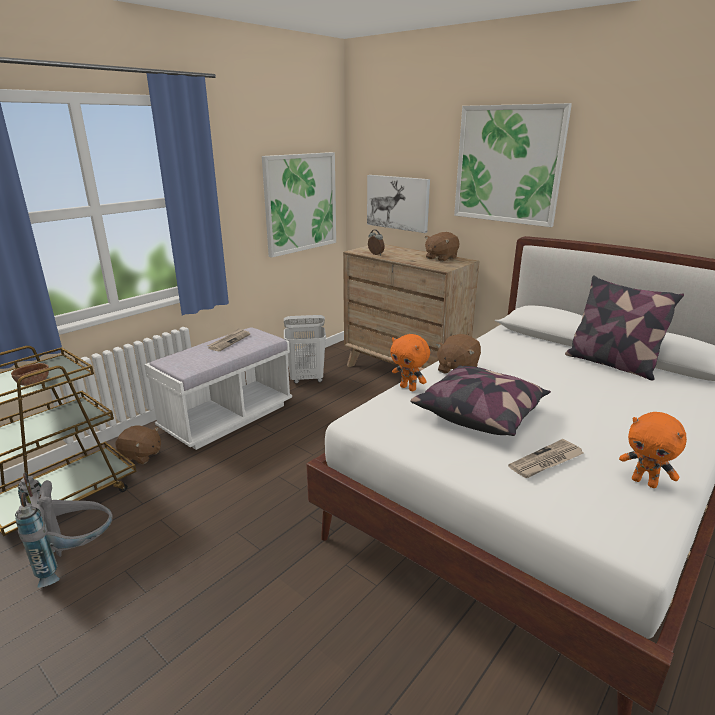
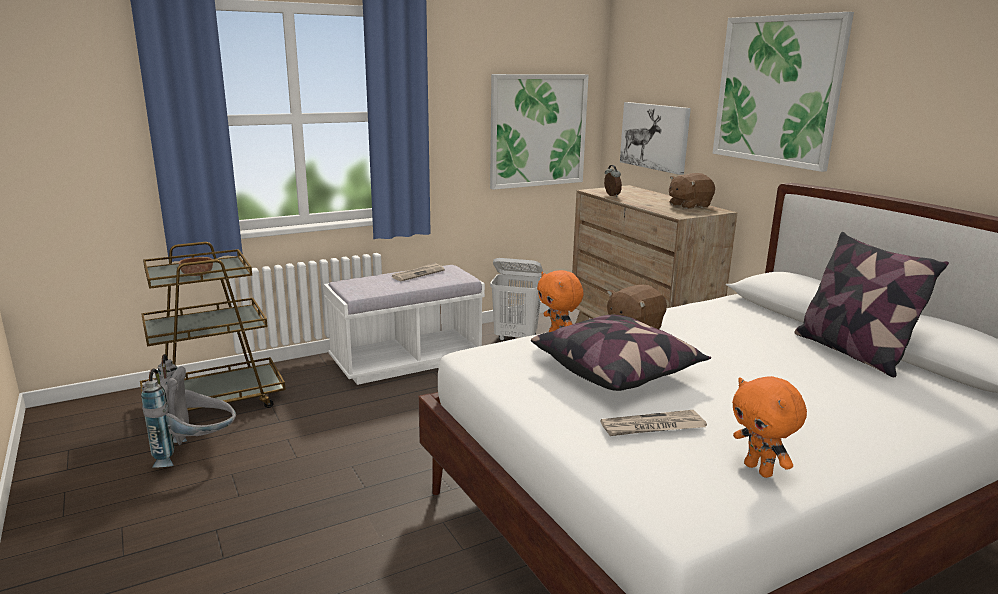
camera: 20 degrees right, 5 degrees down
(141, 455) = (302, 380): brown plush toy -> none

